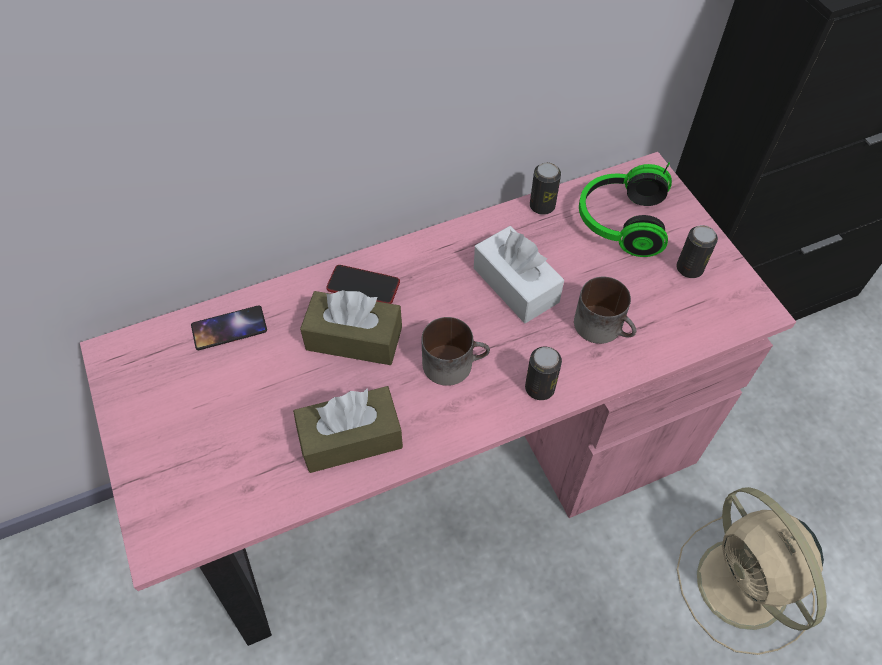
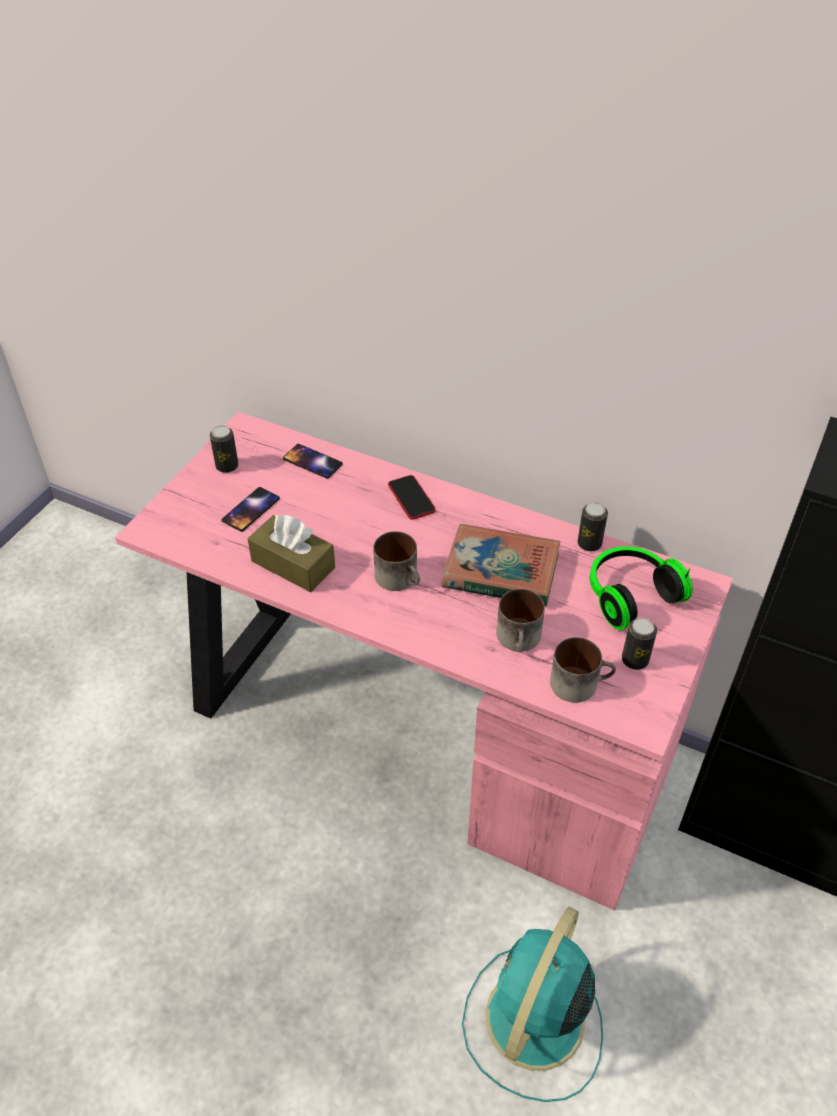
camera: 50 degrees right, 10 degrees down
(237, 425) = (251, 510): none -> phone
(354, 338) = (366, 520): brown tissue box -> none
(516, 285) = (500, 571): white tissue box -> book
(539, 388) = (428, 633): can -> can (227, 466)
(683, 320) = (579, 682): none -> mug
(744, 587) = (533, 1023): beige fan -> turquoise fan

